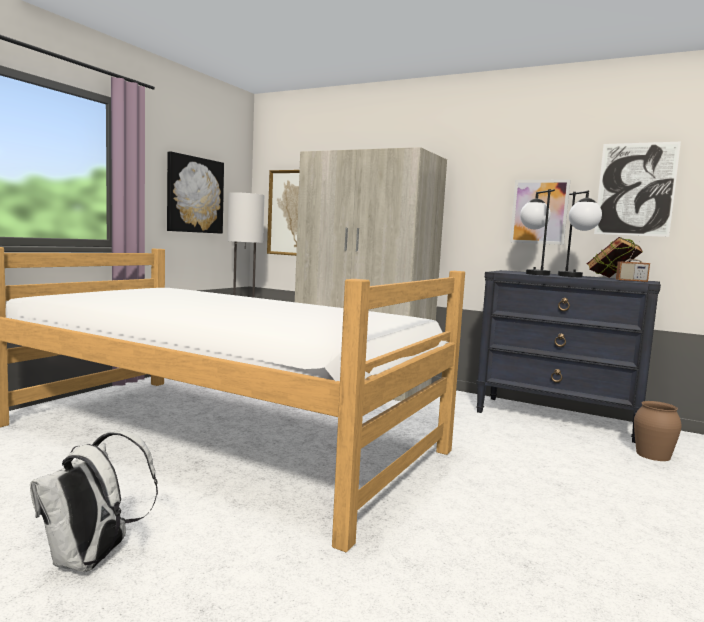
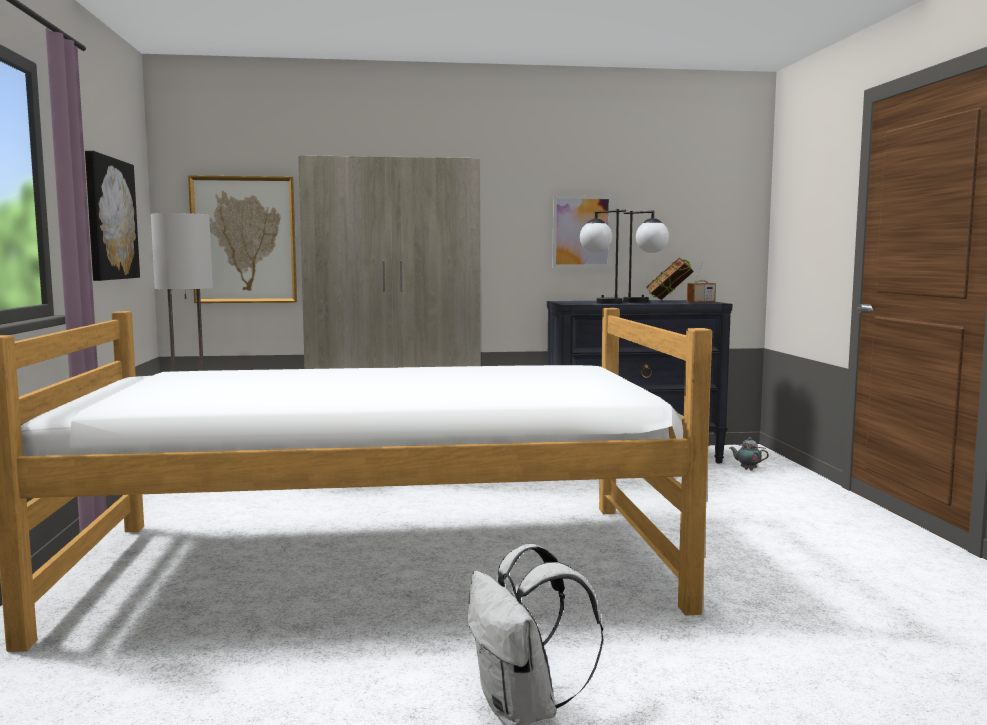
camera: 35 degrees left, 0 degrees up
(635, 189) = (674, 207): picture -> none
(653, 455) = (747, 469): brown vase -> teapot

